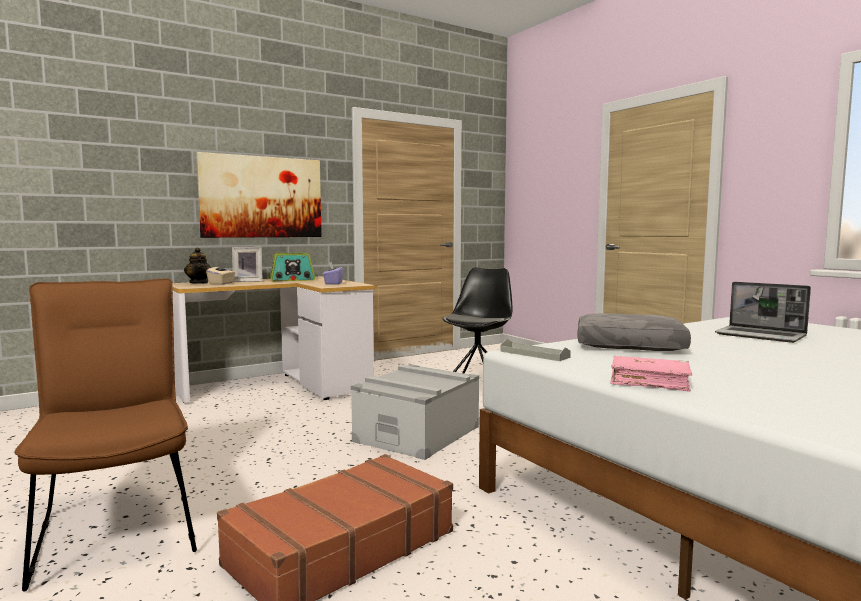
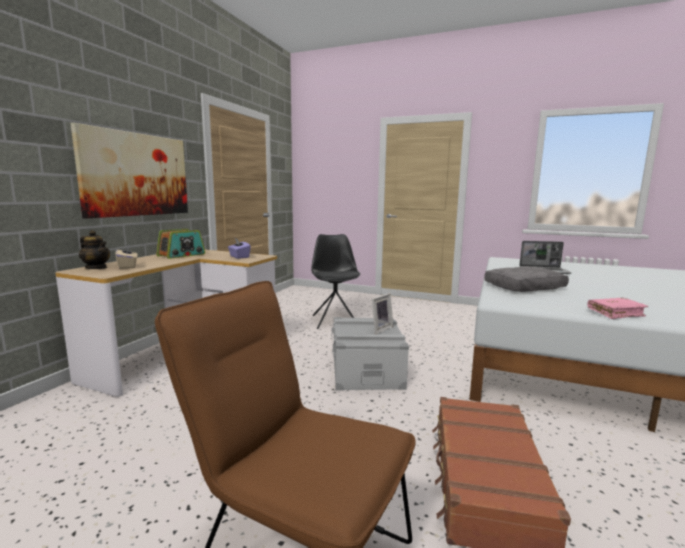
camera: 35 degrees left, 5 degrees up
(248, 281) = (143, 260): picture frame -> picture frame (380, 329)
(534, 354) = (511, 303): grey tray -> none

